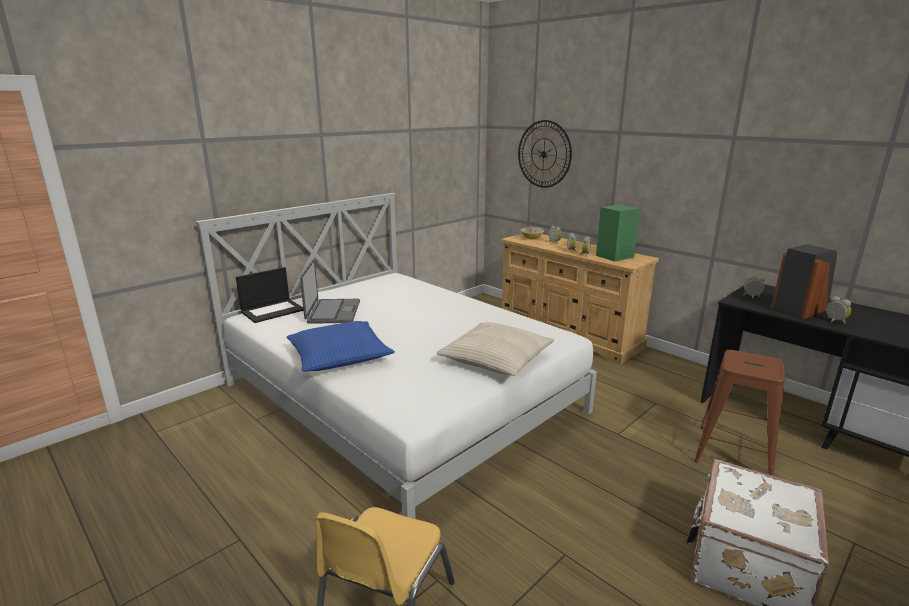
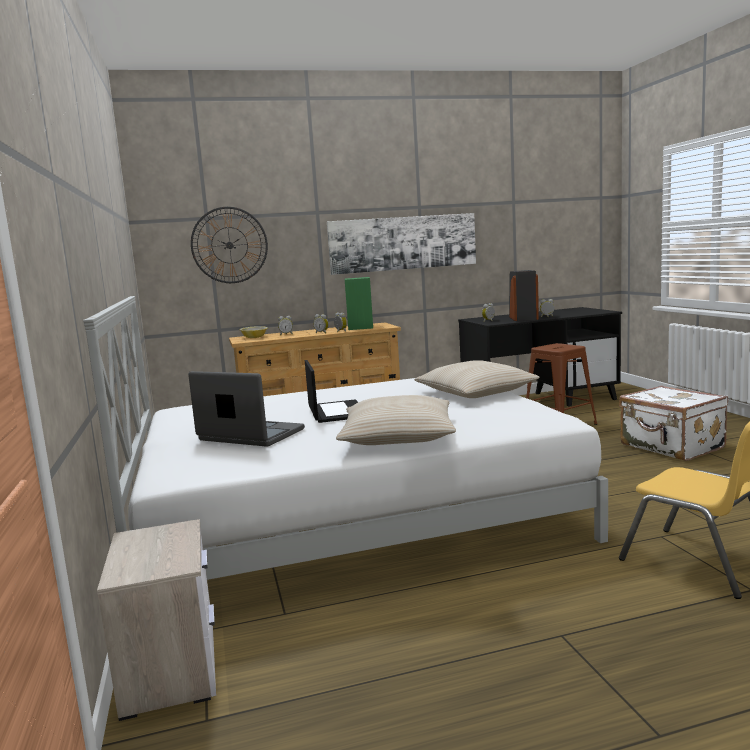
camera: 60 degrees left, 10 degrees down
(199, 406) = (171, 668): none -> nightstand
(273, 310) = (179, 463): laptop -> laptop (335, 411)
(339, 356) = (398, 436): blue pillow -> beige pillow
(701, 178) = (403, 243): none -> picture

